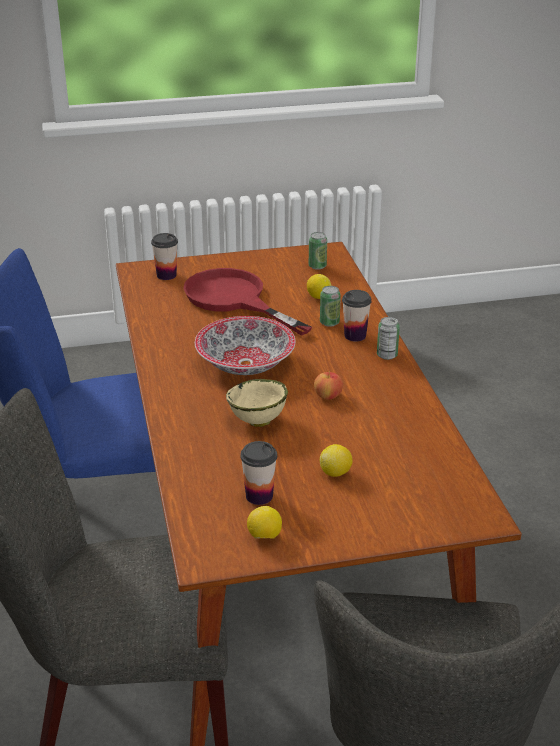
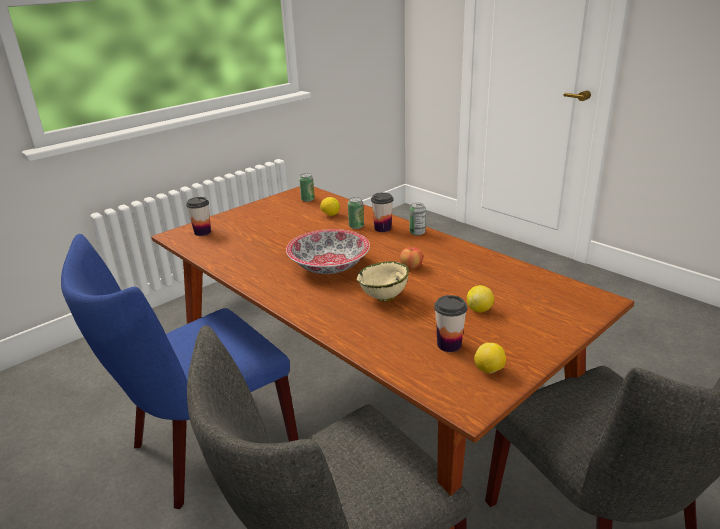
camera: 30 degrees left, 5 degrees down
(234, 299) = (272, 232): red frying pan -> none

